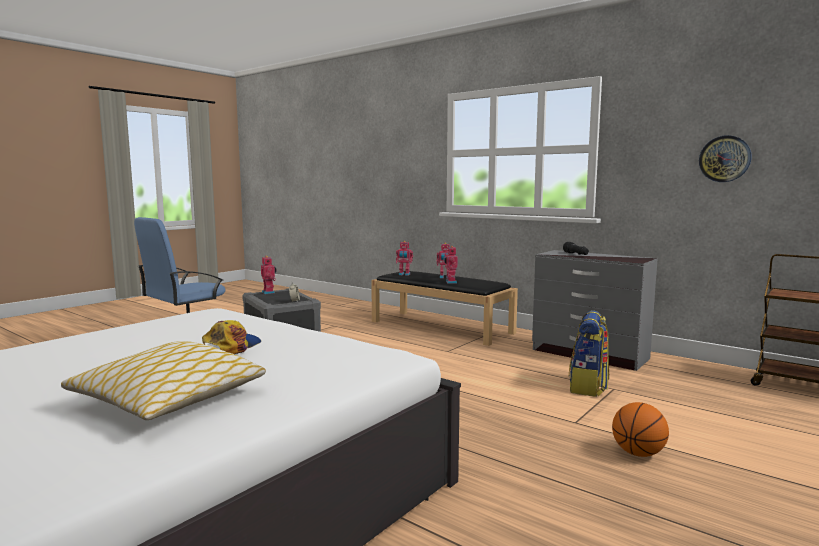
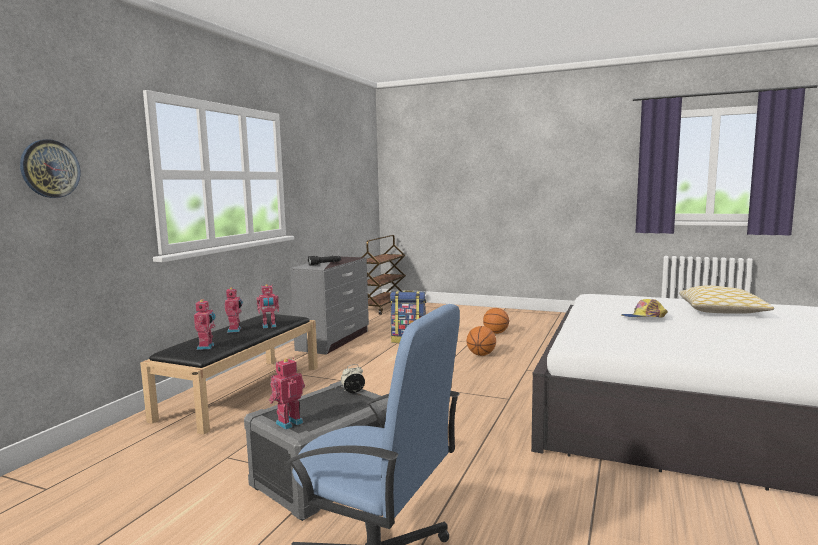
camera: 105 degrees left, 0 degrees up
(503, 418) = (481, 355): none -> basketball
(724, 159) = (333, 186): wall clock -> wall clock (50, 169)

